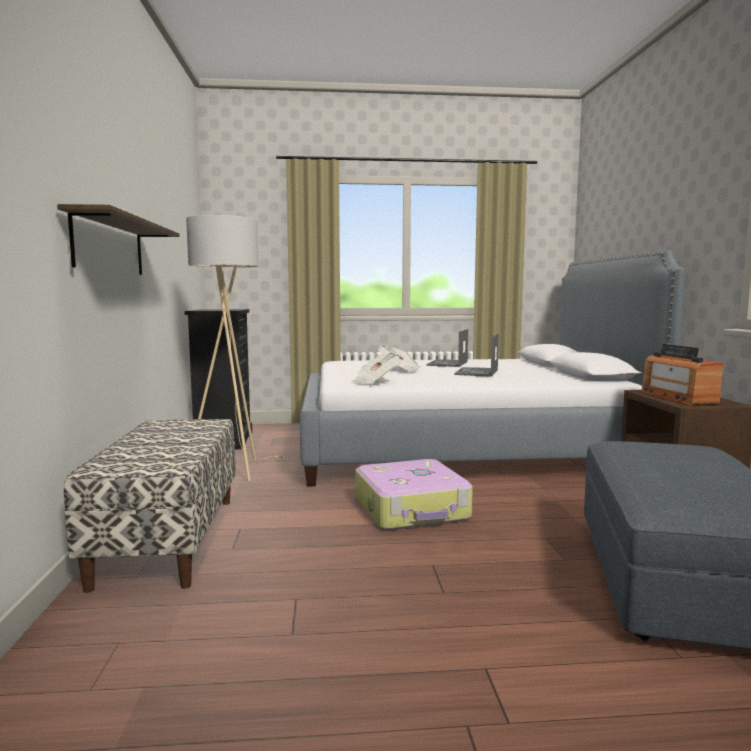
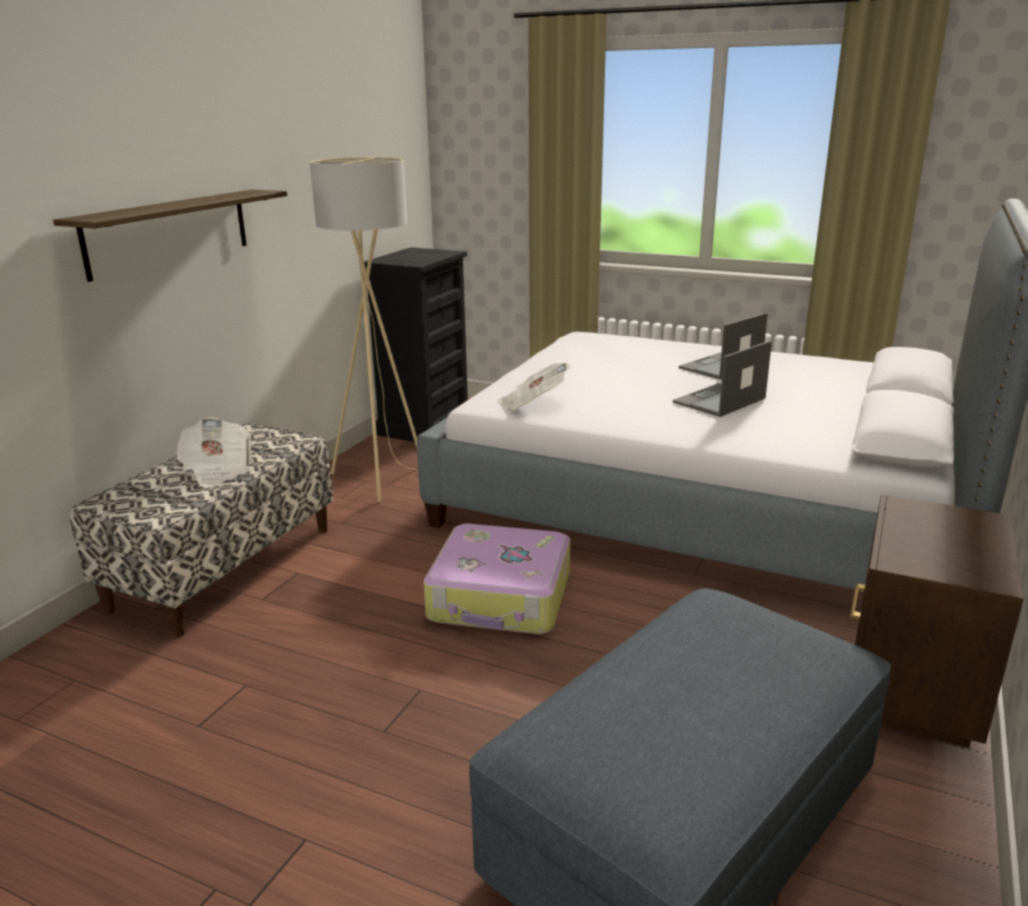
camera: 30 degrees right, 15 degrees up
(399, 370) = (620, 375): newspaper -> newspaper (217, 471)
(677, 398) = (925, 539): radio -> none

